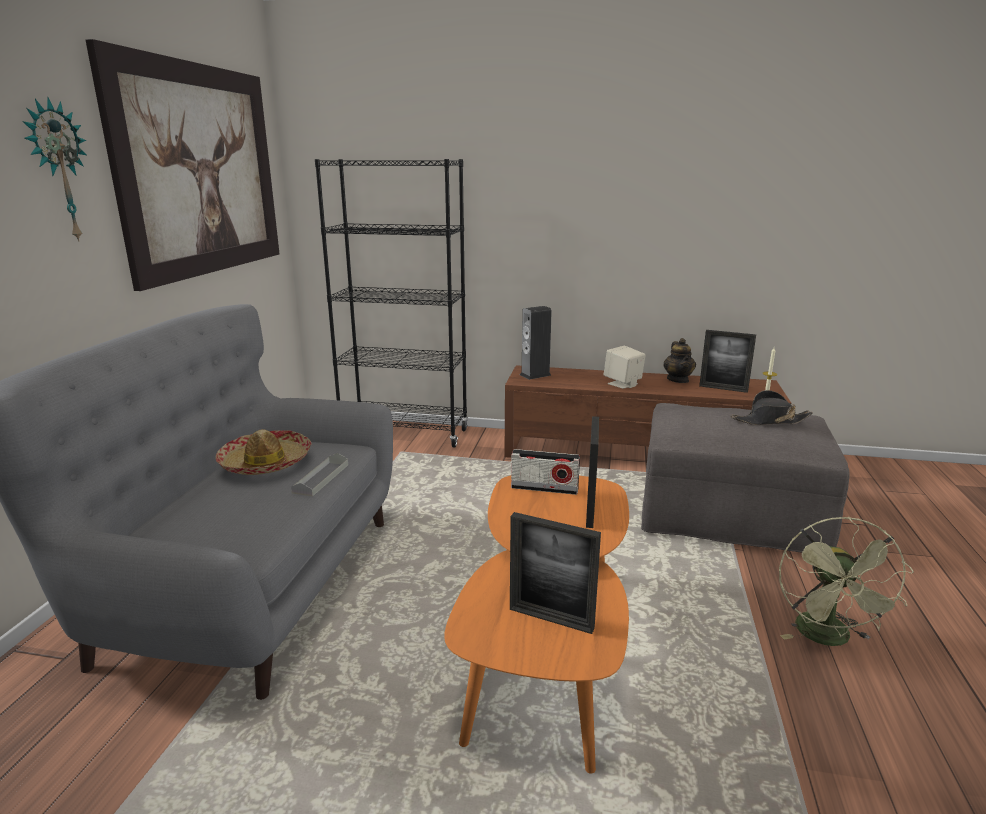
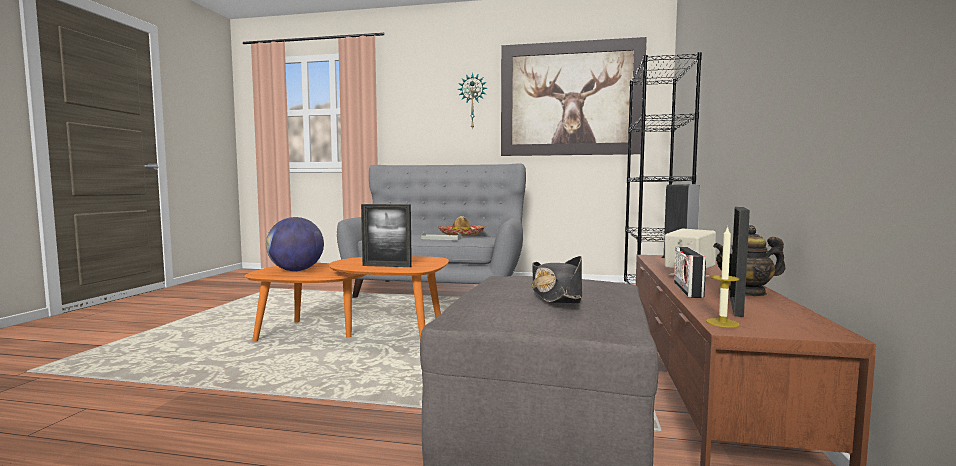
camera: 90 degrees right, 15 degrees down
(544, 488) = (422, 261): radio -> radio (687, 290)
(551, 618) = (296, 270): picture frame -> globe
(828, 638) = (288, 431): green fan -> none

